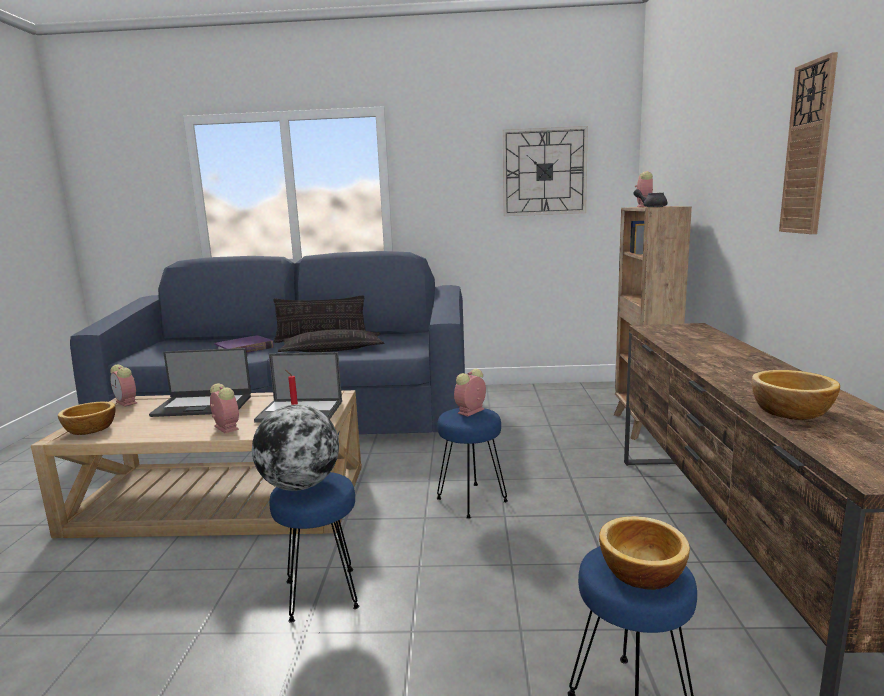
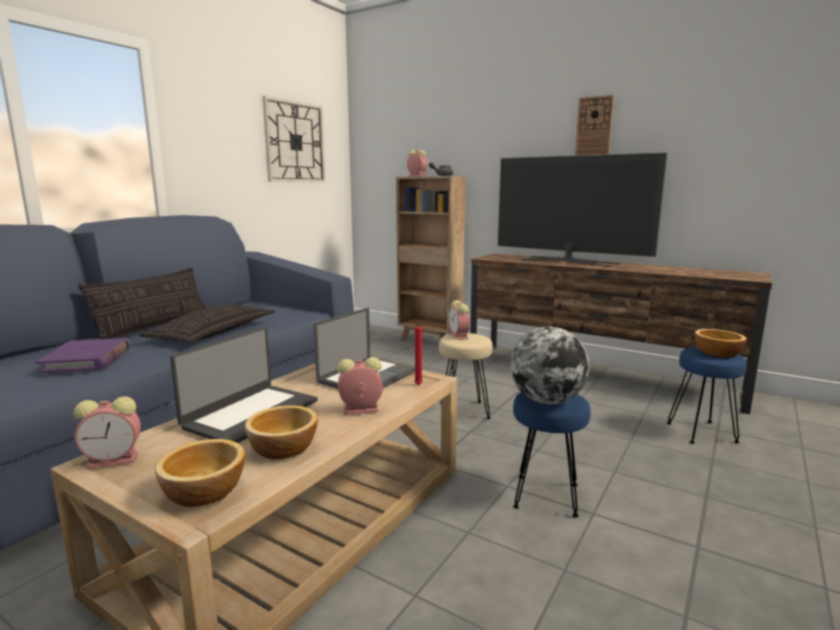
camera: 60 degrees left, 0 degrees up
(471, 500) = (464, 411): blue stool -> beige stool
(727, 354) = (569, 261): none -> television
(791, 412) = (673, 272): bowl -> bowl (284, 448)

